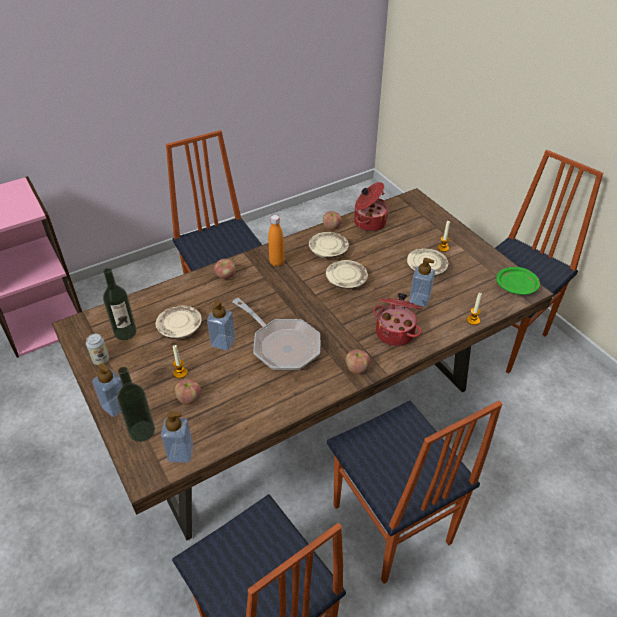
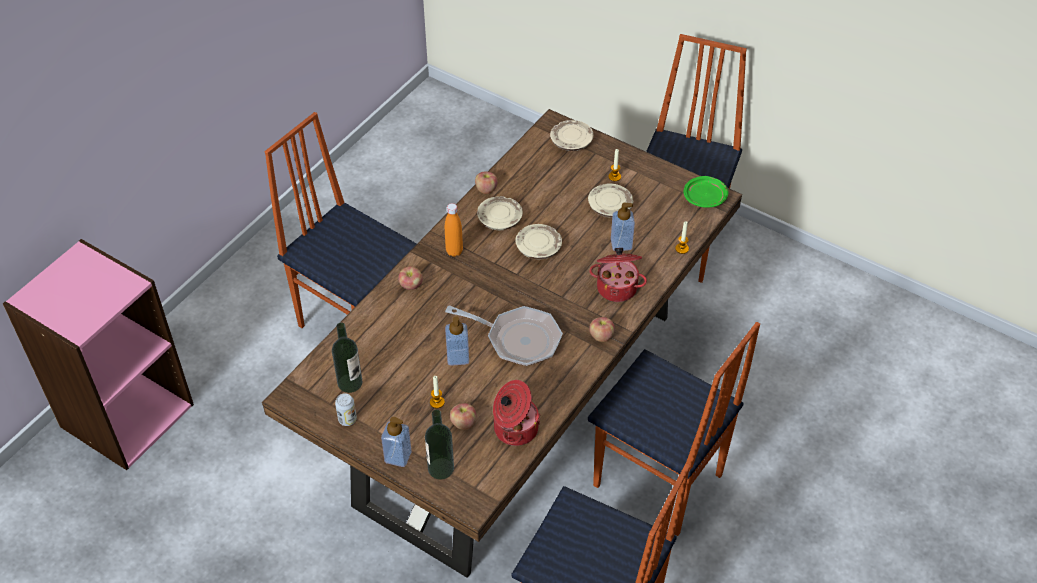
camera: 25 degrees left, 5 degrees up
(180, 328) = (403, 358): beige plate -> beige plate (571, 142)
(180, 453) = (491, 473): soap dispenser -> none
(369, 222) = (522, 170): cooking pot -> cooking pot (514, 428)

